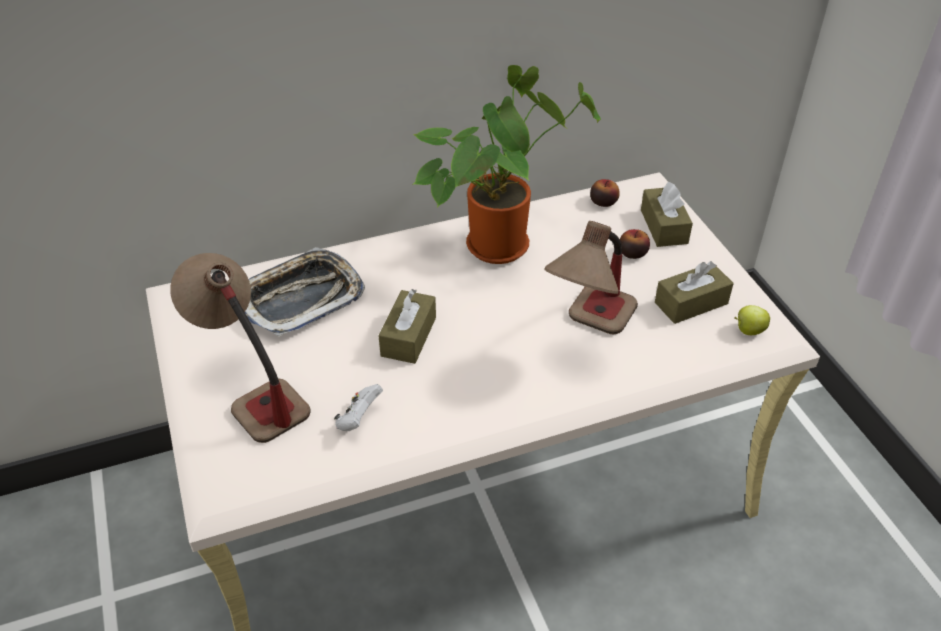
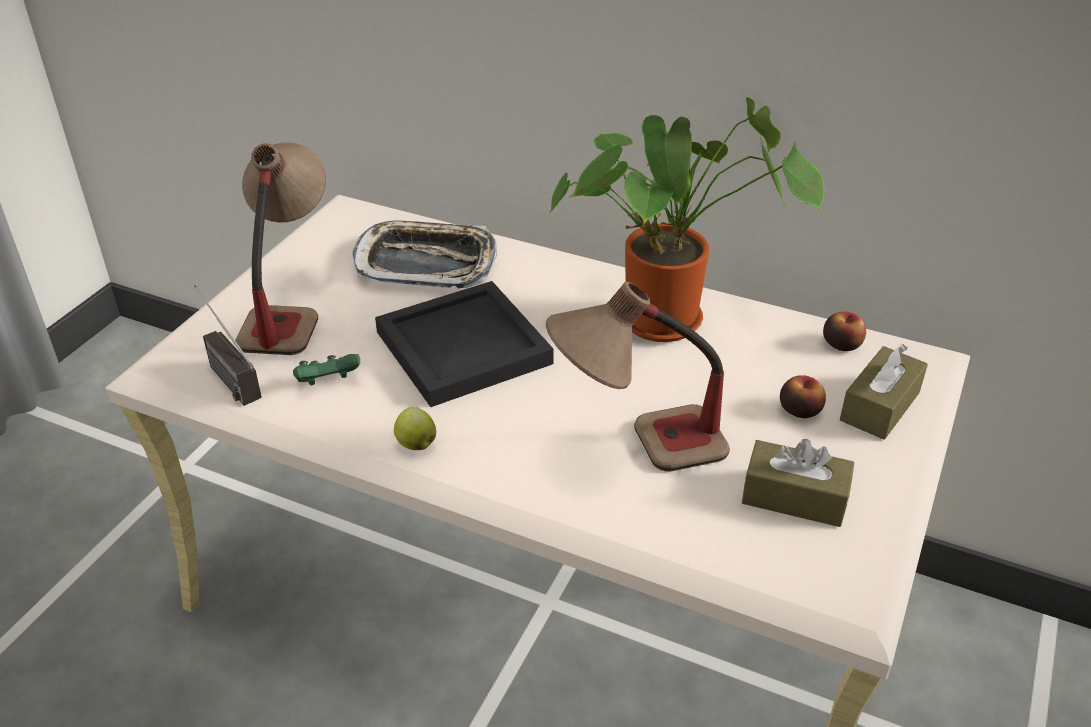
camera: 45 degrees right, 5 degrees down
(275, 464) = (224, 372): none -> radio
(358, 419) = (328, 382): white game controller -> green game controller
(408, 336) = (464, 346): brown tissue box -> black tray
(748, 330) = (823, 569): apple -> apple (415, 443)

